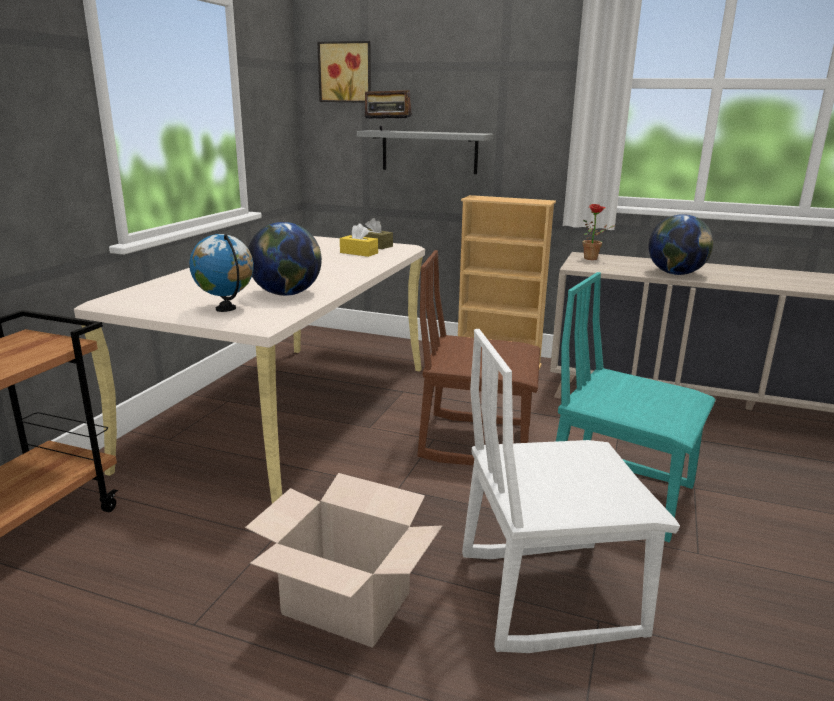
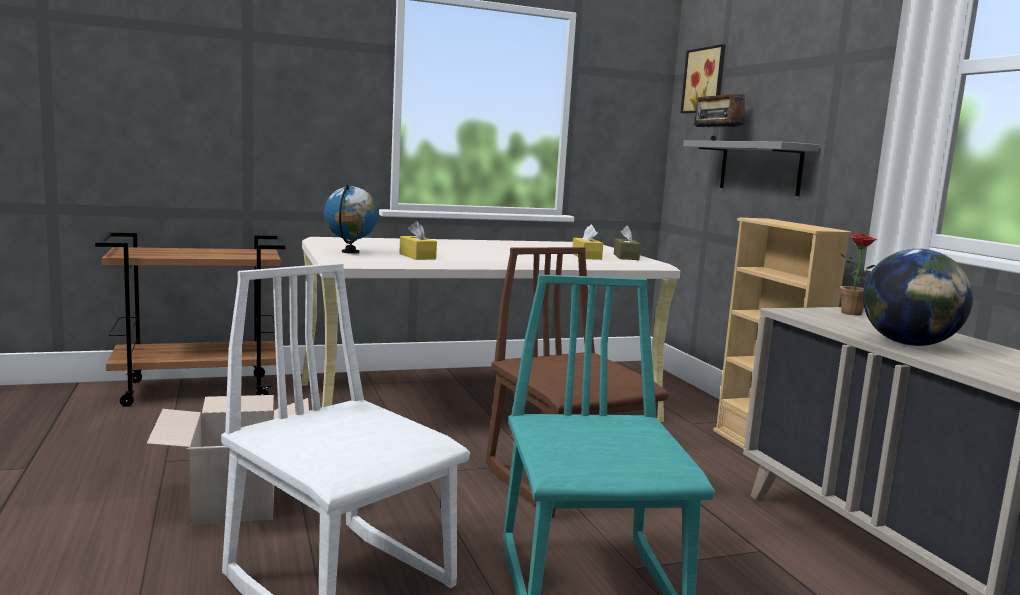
camera: 50 degrees right, 10 degrees down
(287, 294) = (417, 256): globe -> yellow tissue box

